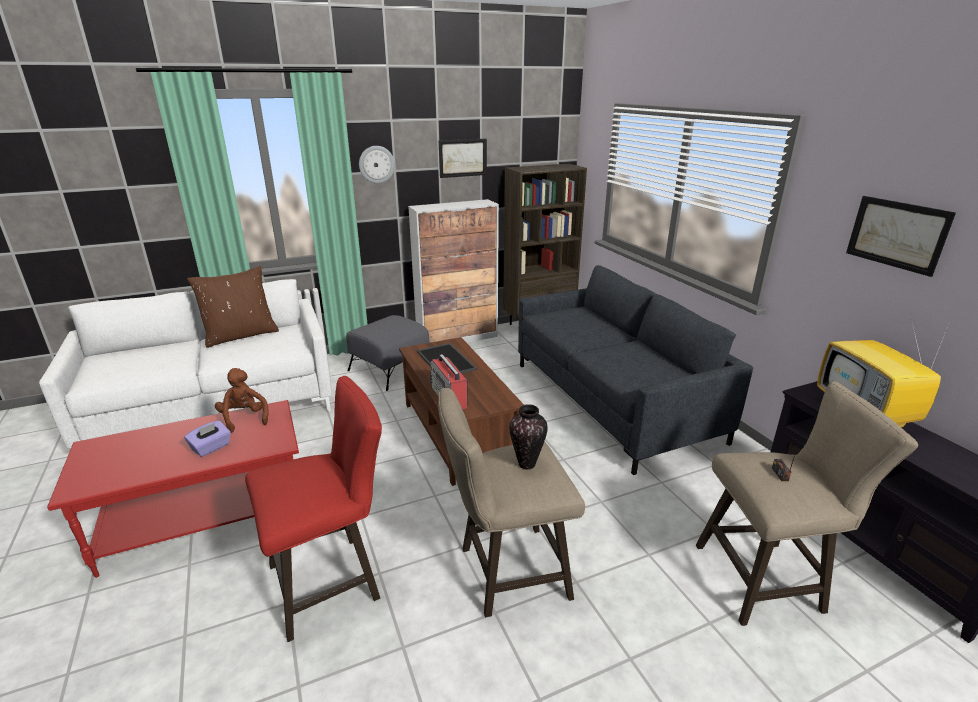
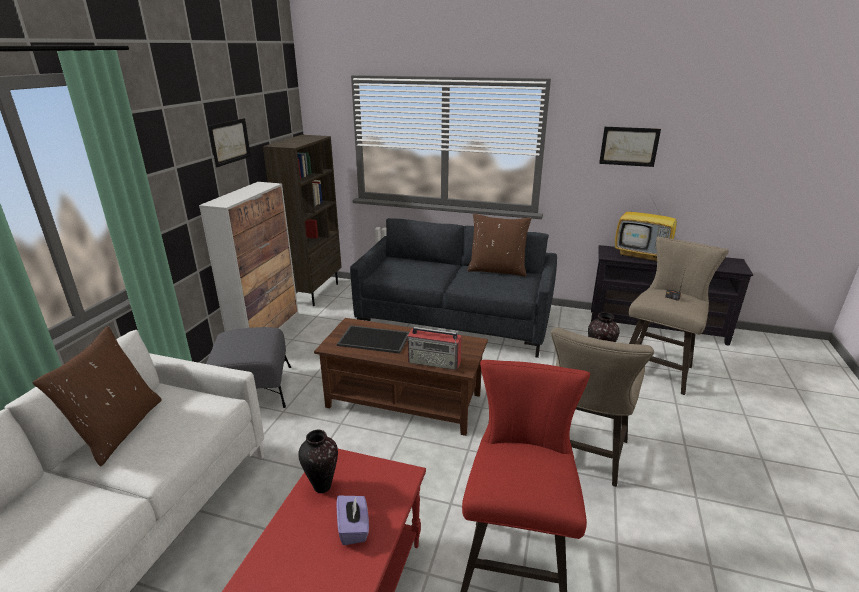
camera: 50 degrees left, 0 degrees up
(244, 418) = (322, 486): brown plush toy -> vase
(376, 164) = (159, 163): wall clock -> none
(658, 357) = (497, 270): none -> brown pillow

